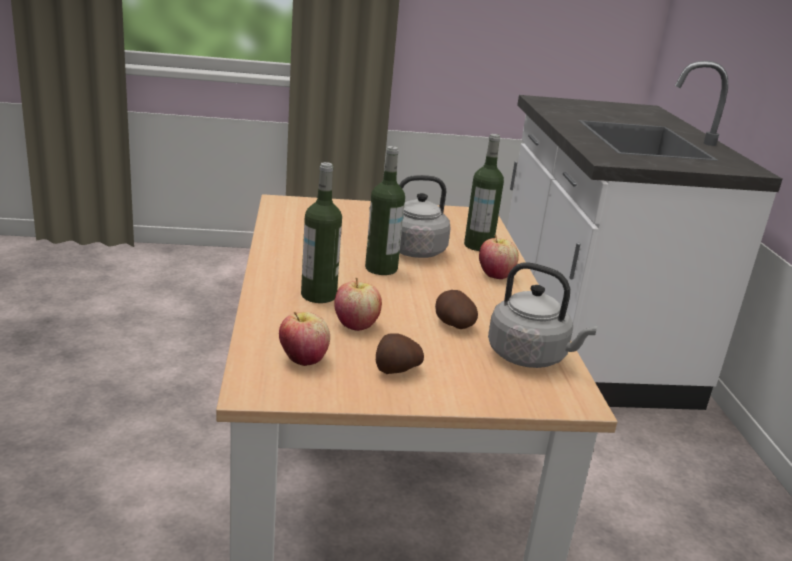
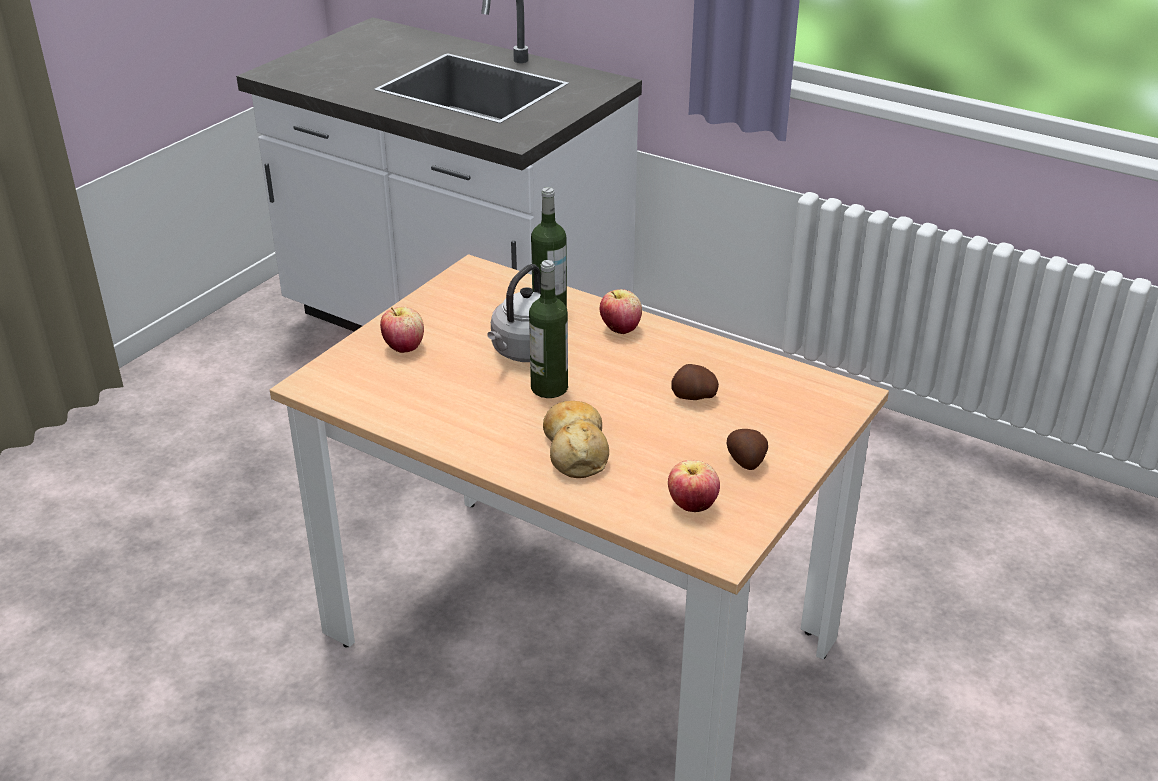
camera: 50 degrees left, 10 degrees up
(318, 295) = (575, 449): bottle -> bread
(356, 325) = (652, 451): apple -> apple (403, 347)
(530, 357) = (776, 383): grey kettle -> none

